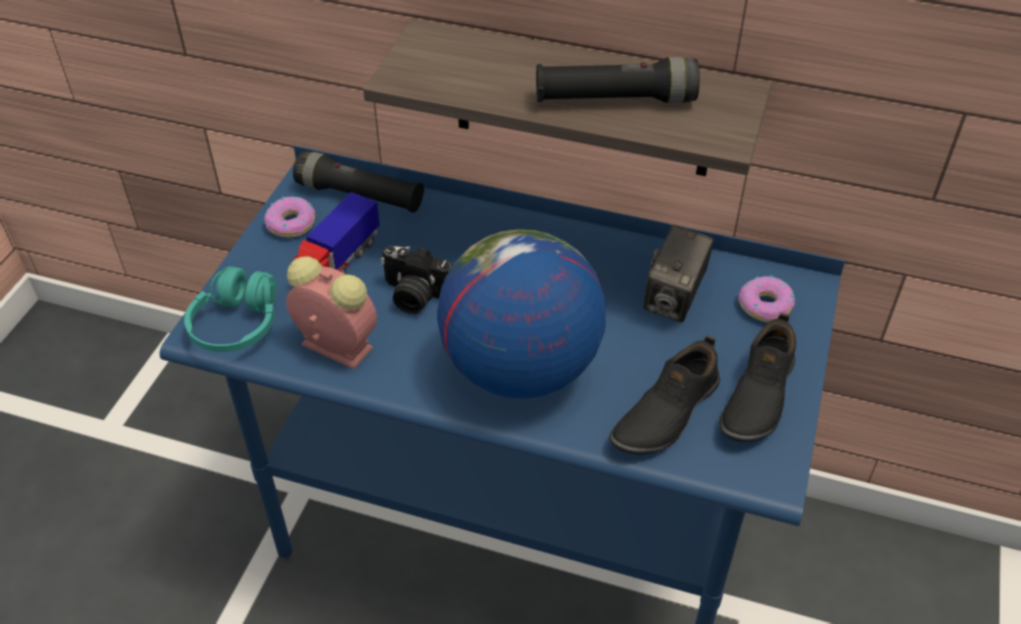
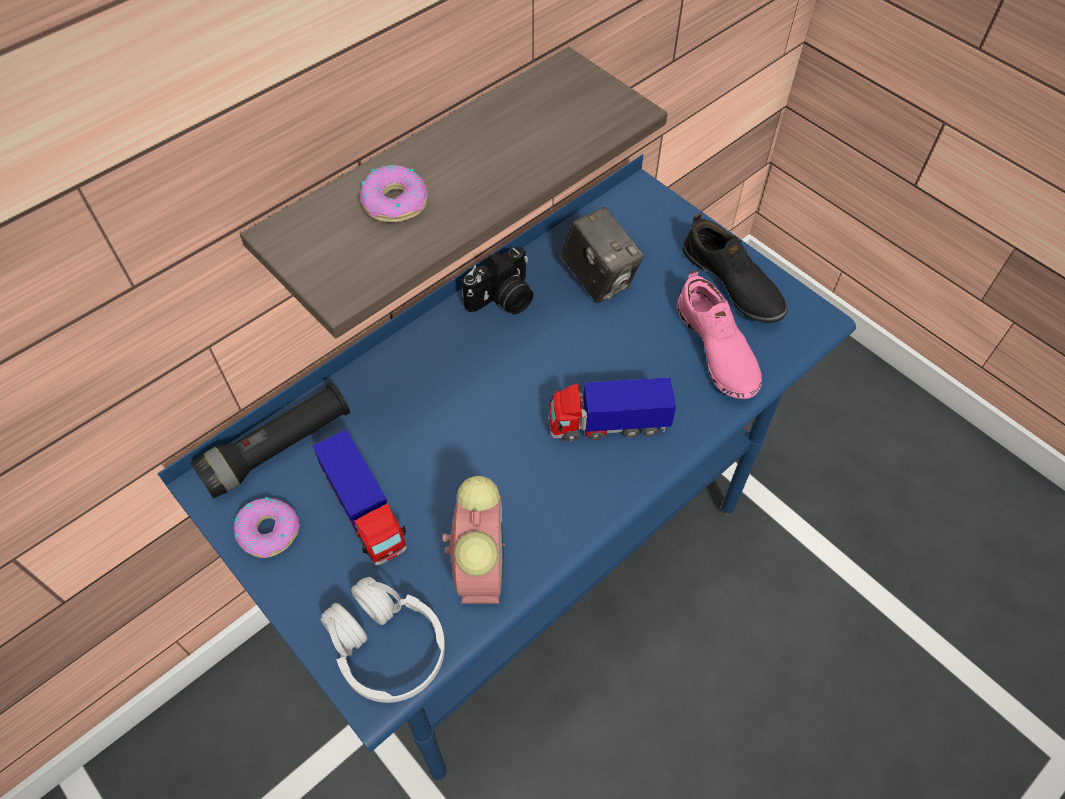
camera: 60 degrees left, 10 degrees up
(237, 325) = (387, 647): turquoise headphones -> white headphones
(334, 345) = (480, 565): alarm clock -> alarm clock turned 120 degrees clockwise
(415, 296) = (461, 465): camera -> camera (503, 300)
(520, 368) = (607, 425): globe -> toy truck
(615, 100) = (517, 149): black flashlight -> none
(665, 412) = (715, 349): black shoe -> pink shoe
(766, 305) = (643, 227): donut -> donut (395, 202)

